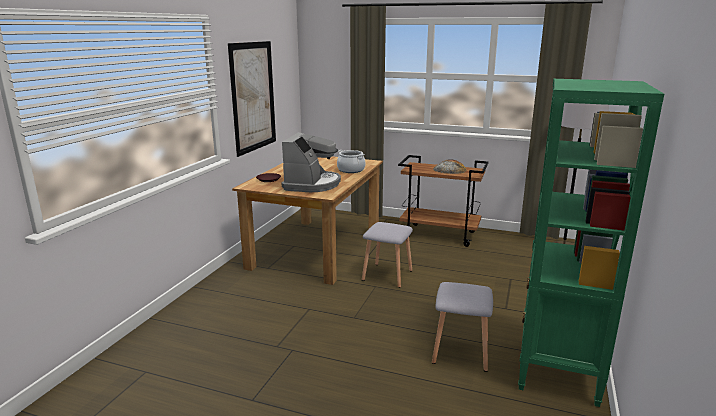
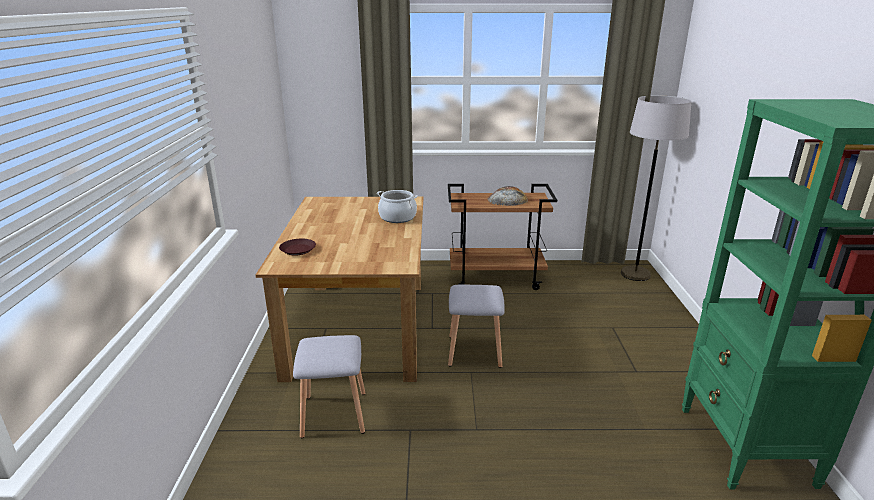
camera: 20 degrees left, 5 degrees up
(253, 97) = (245, 127): picture -> none
(312, 184) = (367, 250): coffee machine -> none
(459, 352) = (632, 450): grey stool -> grey stool (333, 415)

